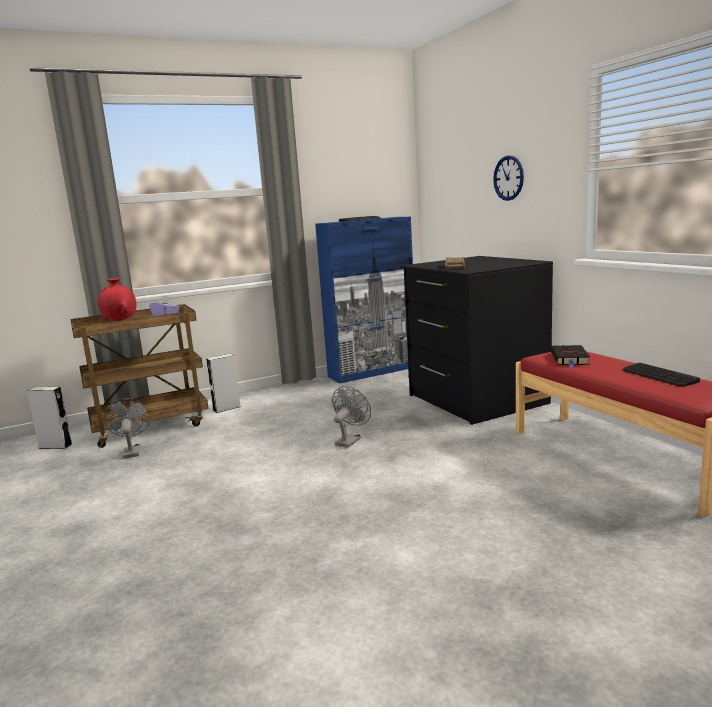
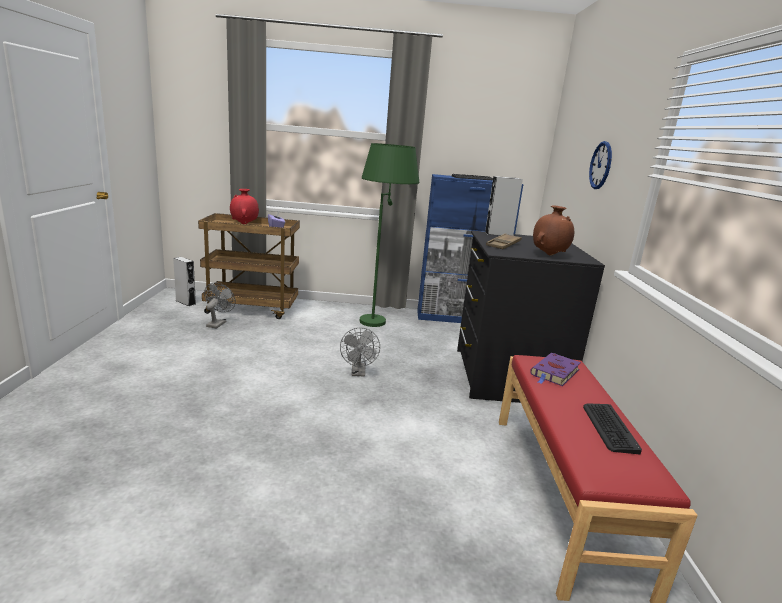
camera: 25 degrees right, 5 degrees up
(226, 408) = (314, 312): grey speaker -> grey speaker (499, 234)
(300, 393) = (379, 317): none -> green floor lamp
(350, 440) = (358, 373): grey fan -> grey fan turned 120 degrees clockwise
(503, 264) = (549, 255): none -> brown vase
(570, 359) = (554, 373): black book -> purple book

